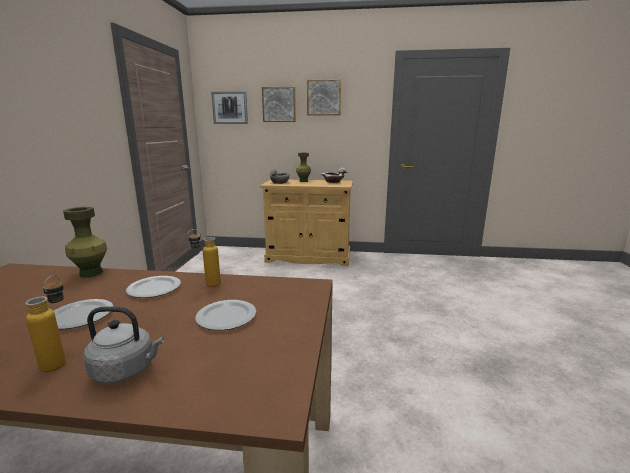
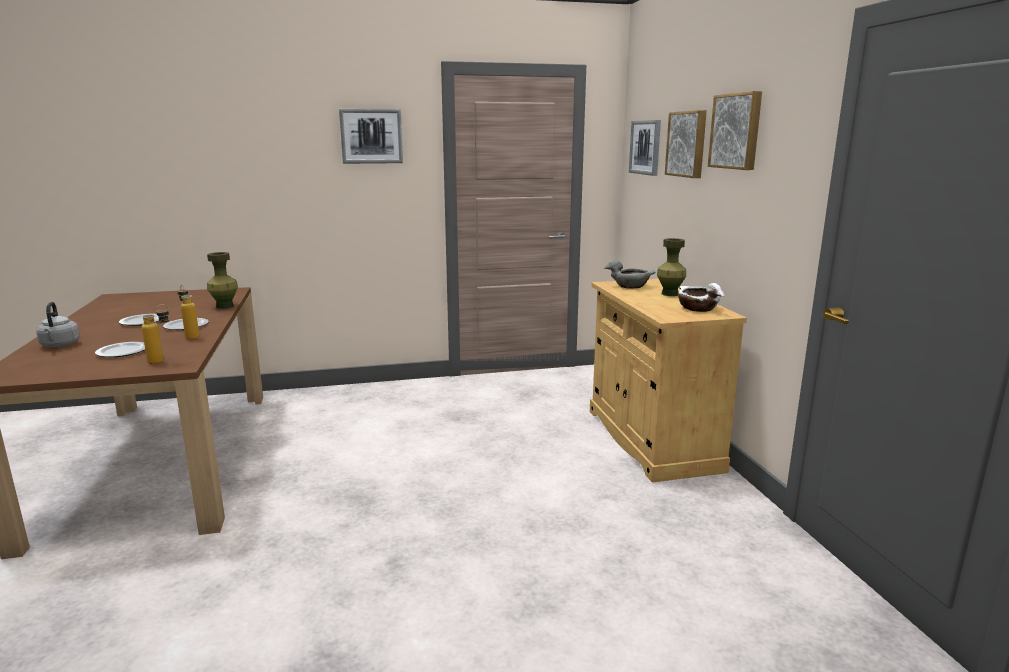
camera: 70 degrees right, 0 degrees up
(60, 360) = (82, 331): bottle -> bottle (162, 361)
(76, 82) = (371, 136): none -> picture

